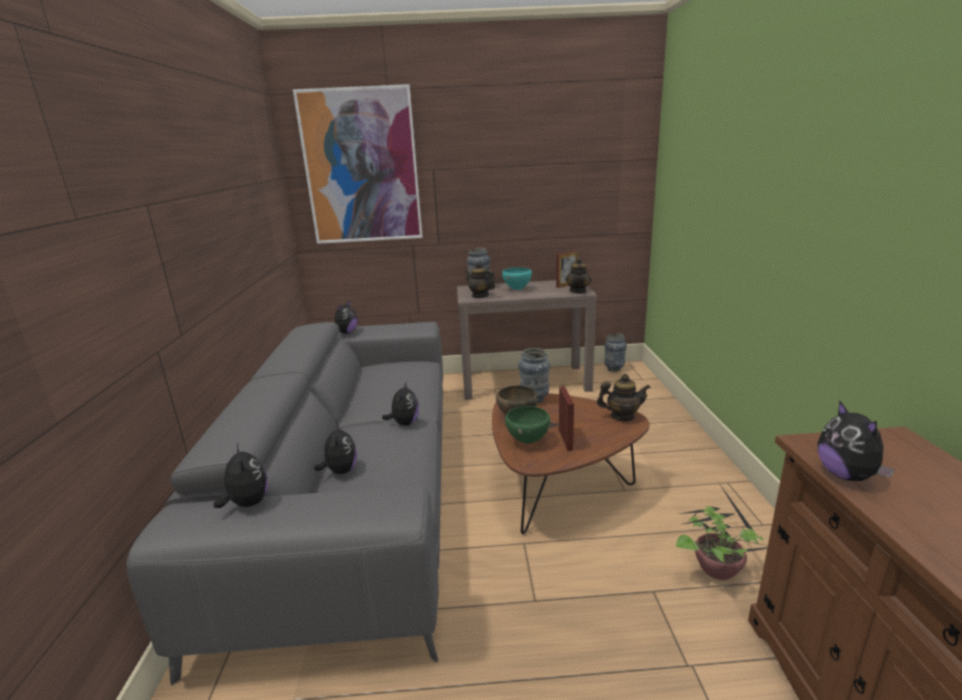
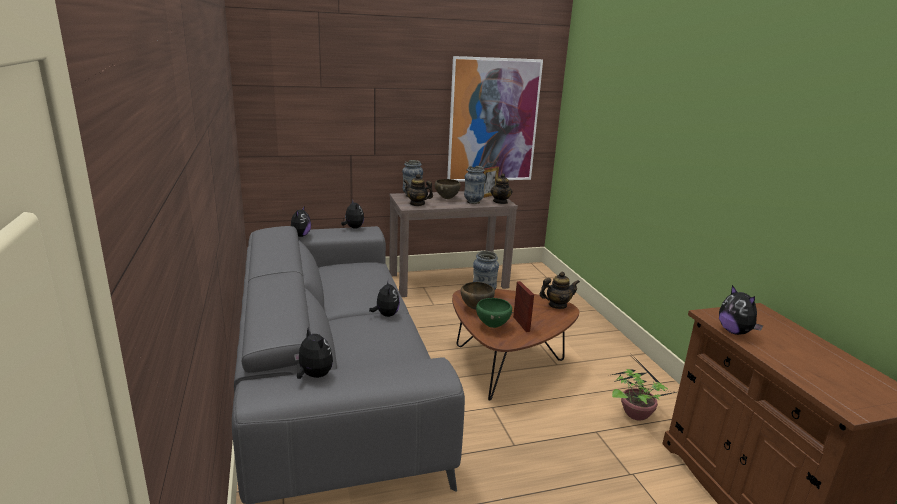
camera: 15 degrees left, 0 degrees up
(340, 471) = (353, 353): plush toy -> plush toy (353, 228)
(361, 167) = (309, 81): picture -> picture (493, 121)
(517, 289) = (447, 198): turquoise bowl -> brown bowl
(614, 369) = (521, 269): vase -> vase (473, 202)

